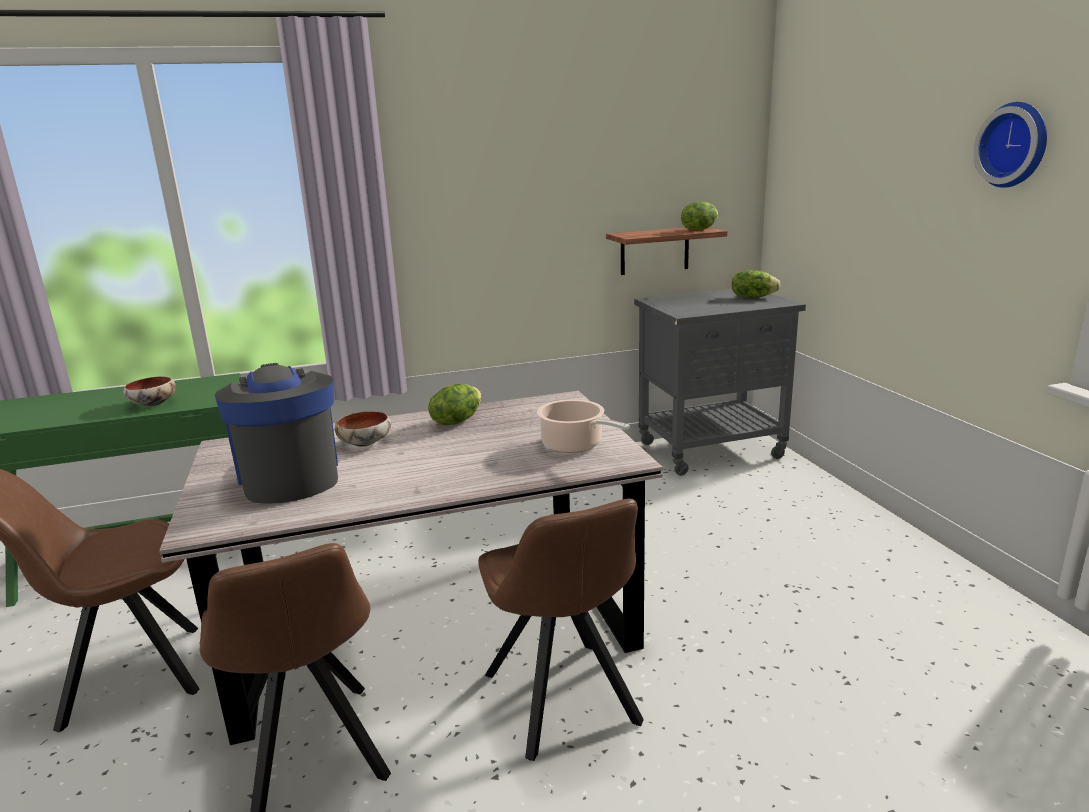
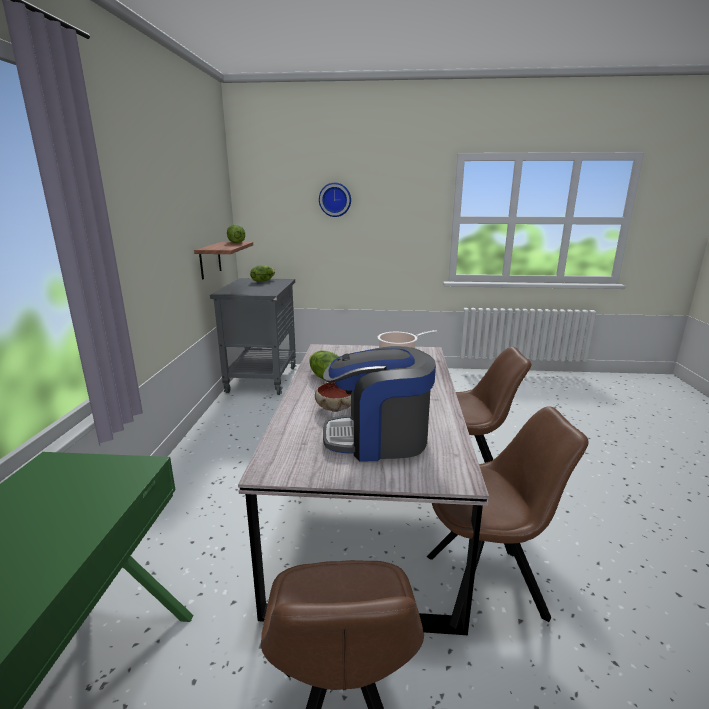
camera: 70 degrees left, 0 degrees up
(153, 404) = (78, 512): bowl -> none
(1015, 145) = (409, 191): wall clock -> wall clock (335, 199)

